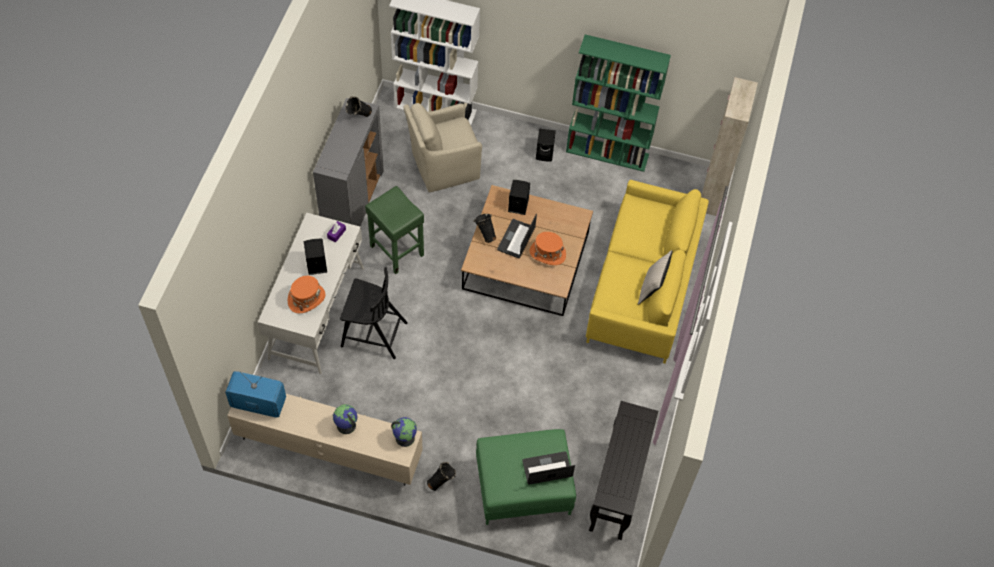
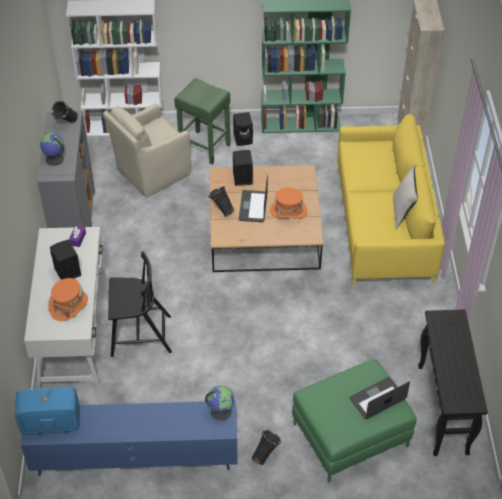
camera: 15 degrees left, 10 degrees down
(329, 449) = (135, 457): beige tv stand -> blue tv stand
(346, 425) = (154, 417): globe -> globe (54, 159)
(396, 250) = (134, 255): green stool -> green stool (203, 147)

